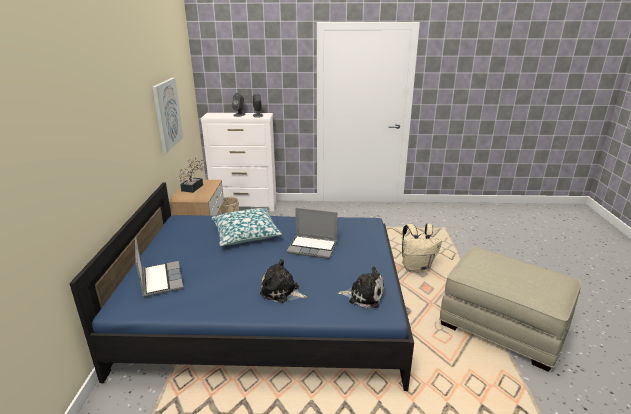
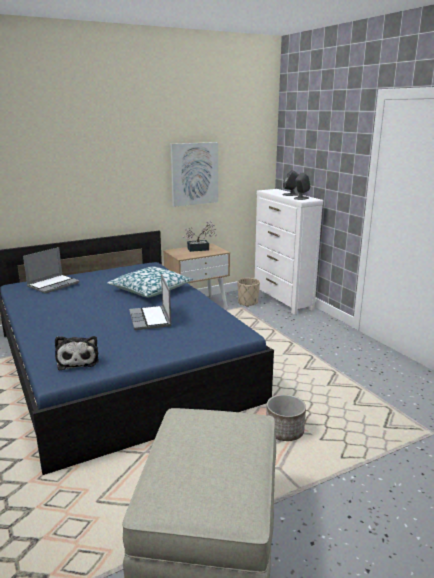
camera: 60 degrees right, 5 degrees down
(281, 292) = (63, 326): plush toy -> none
(416, 268) = (285, 431): beige backpack -> planter

